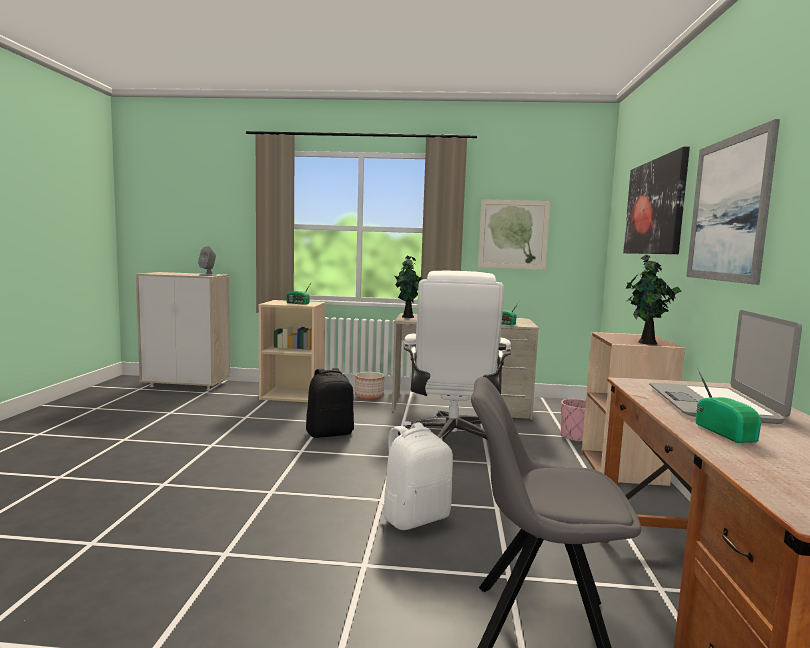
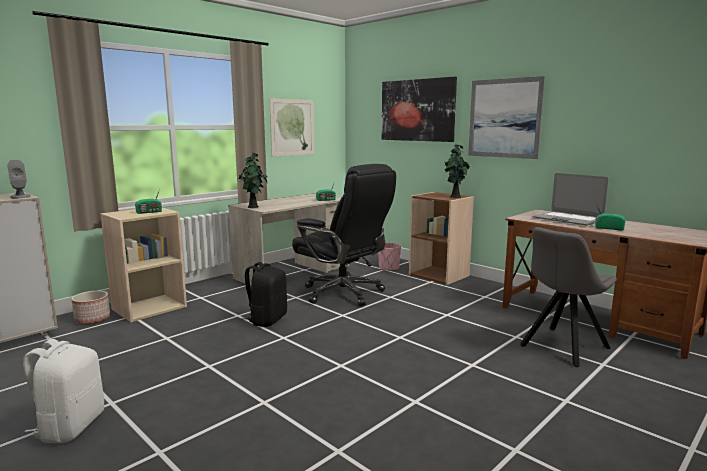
camera: 50 degrees left, 5 degrees up
(369, 396) = (215, 287): planter -> planter (92, 319)
(415, 518) = (434, 336): white backpack -> white backpack (70, 426)
(452, 439) = (343, 293): white office chair -> black office chair

